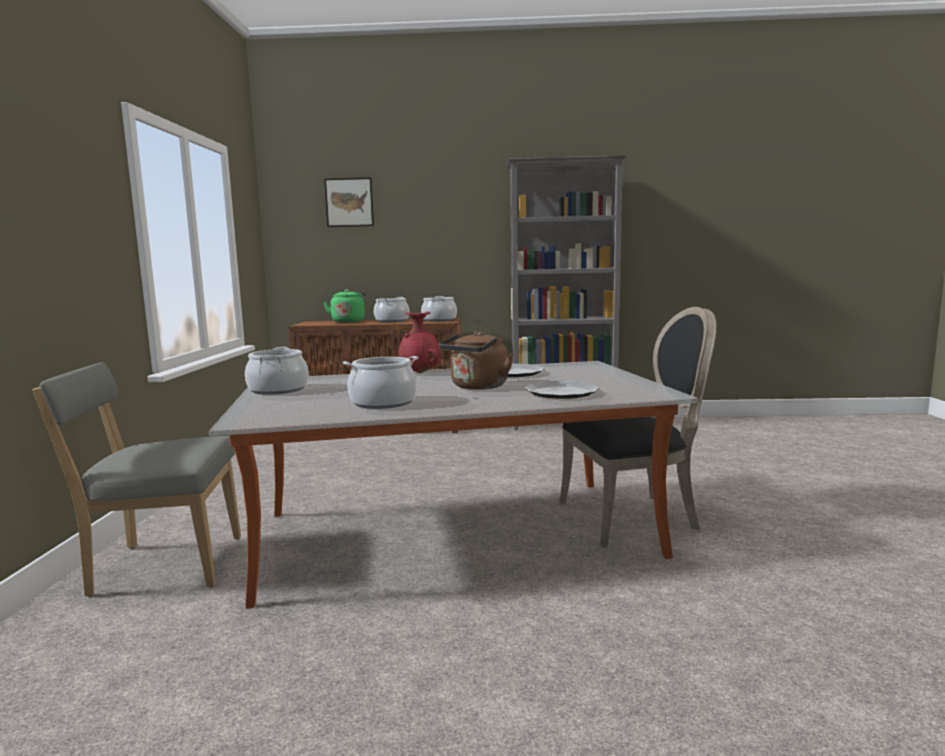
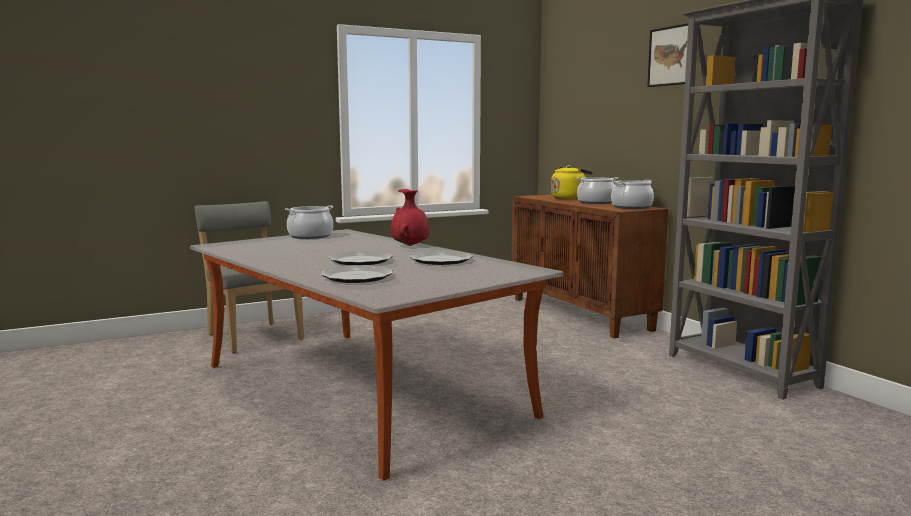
camera: 60 degrees right, 0 degrees up
(348, 321) = (569, 198): green kettle -> yellow kettle
(349, 202) = (593, 75): picture -> picture (670, 56)
(383, 403) = (281, 254): cooking pot -> none
(477, 387) = (360, 261): brown kettle -> plate
(634, 517) = (473, 450): black chair -> none

